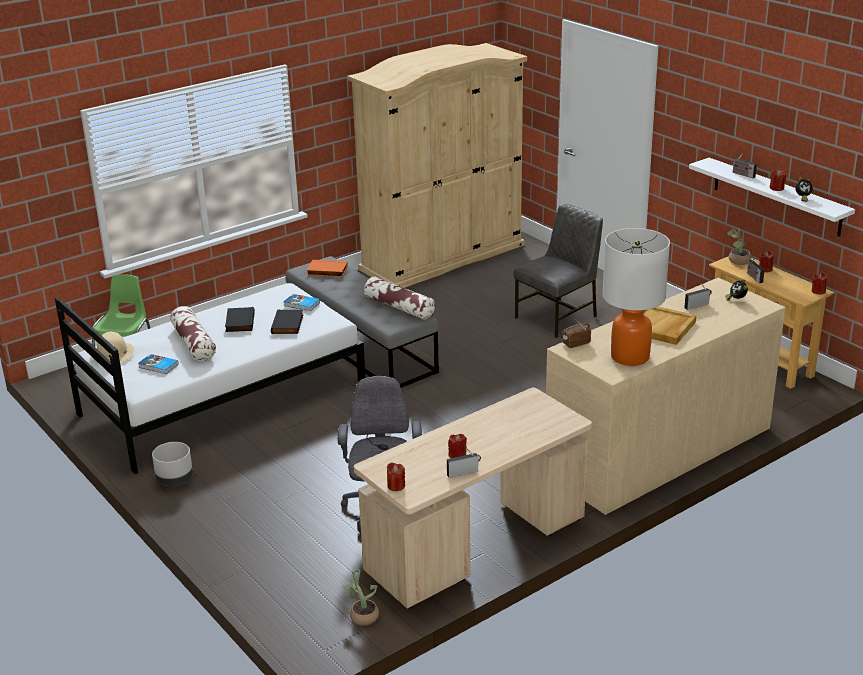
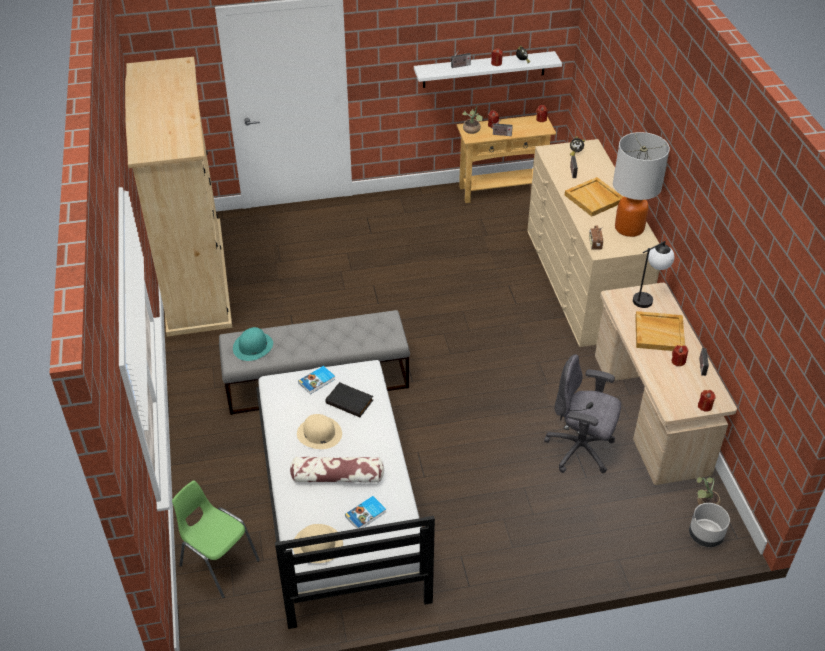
camera: 65 degrees left, 15 degrees up
(174, 480) = (460, 574): grey planter -> grey planter (705, 536)
(239, 322) = (319, 433): black book -> beige hat
(326, 271) = (253, 346): orange book -> turquoise hat
(399, 307) = (362, 324): pillow -> none
(496, 435) = (659, 333): none -> beige tray
(552, 417) = (648, 298): none -> table lamp
(558, 317) = (362, 253): grey chair -> none

